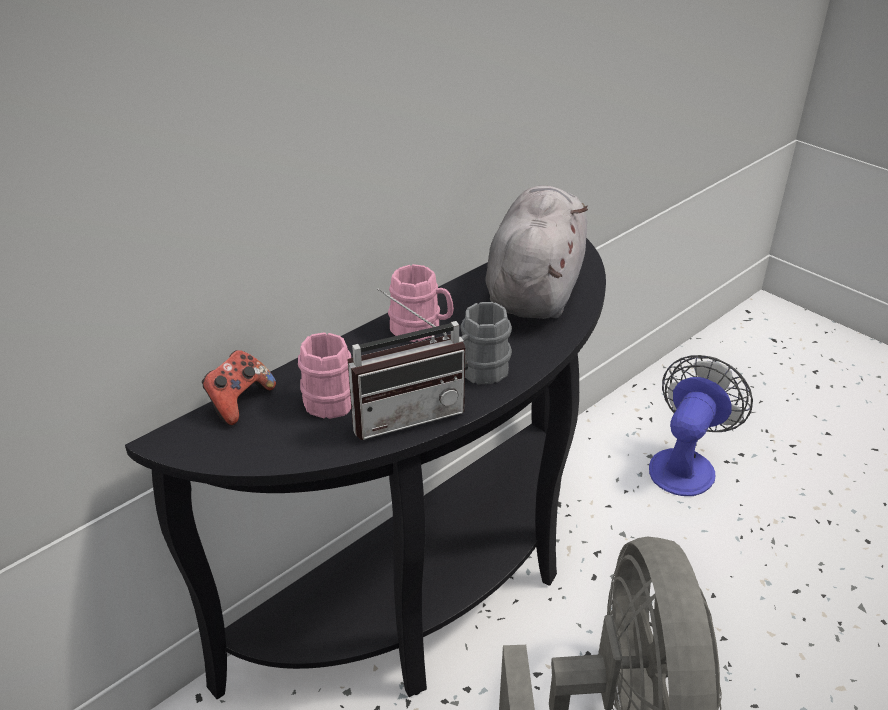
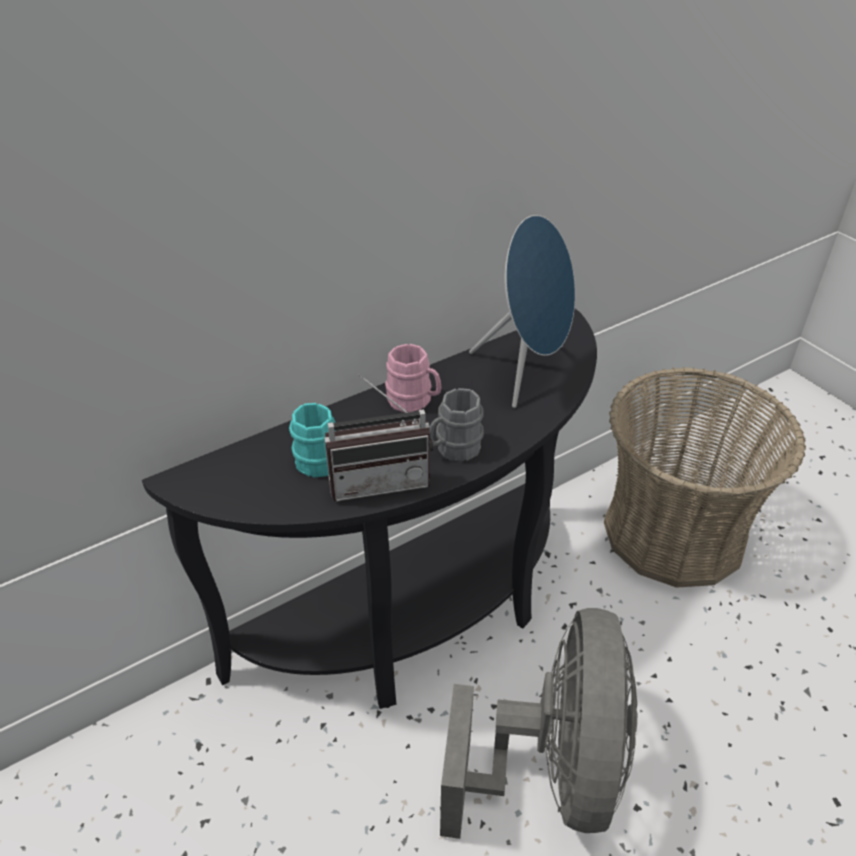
camera: 10 degrees right, 5 degrees up
(239, 402) = (242, 452): game controller -> none
(327, 397) = (317, 456): pink mug -> turquoise mug
(535, 288) = (526, 371): grey plush toy -> blue speaker
(685, 464) = (673, 532): fan -> basket

